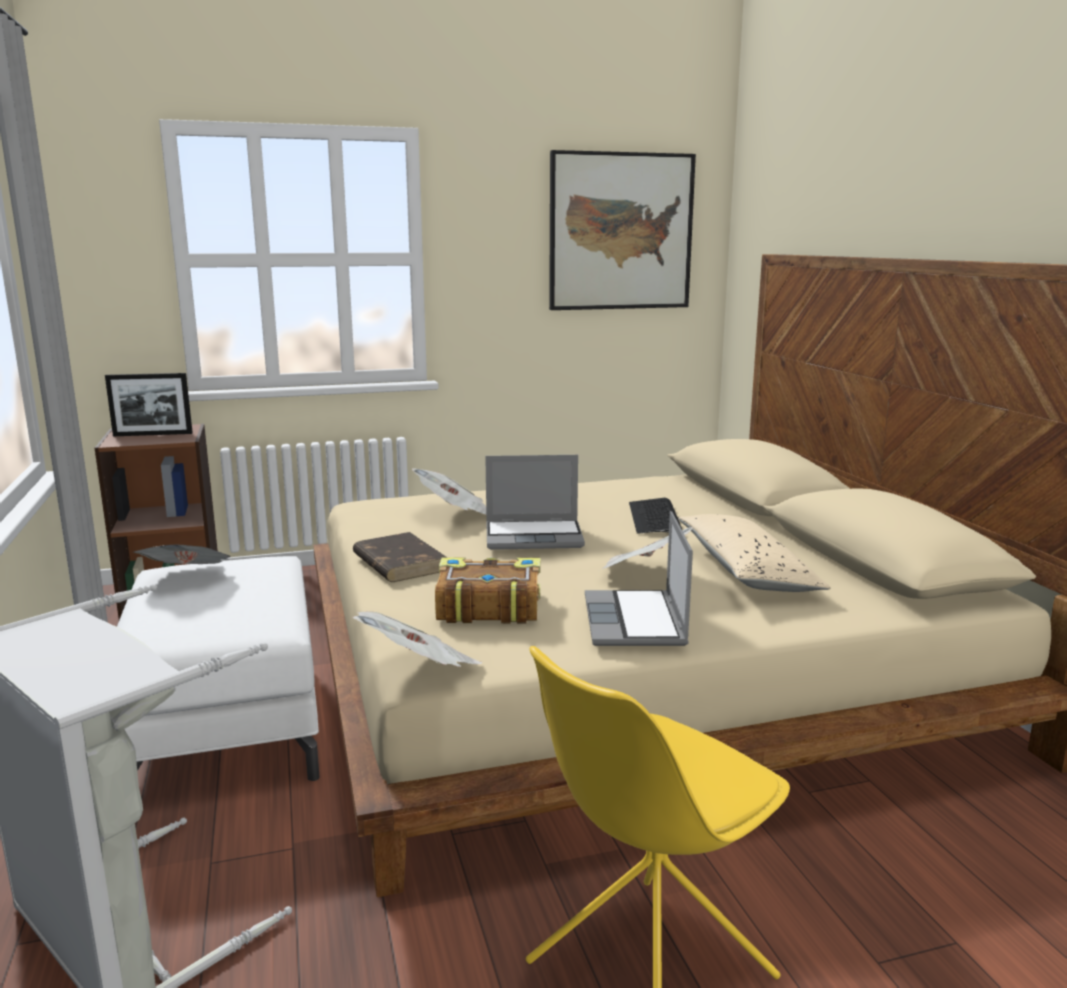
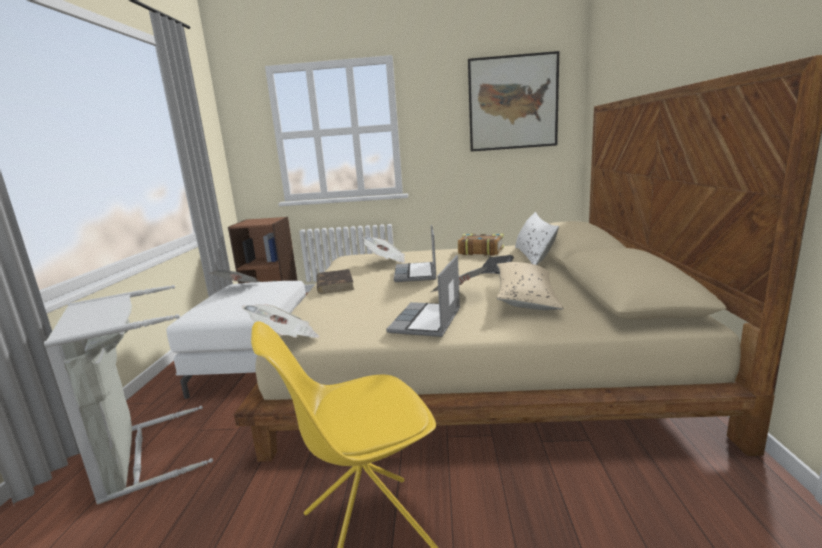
camera: 20 degrees right, 0 degrees up
(153, 434) = (259, 221): picture frame -> none
(487, 606) = (354, 308): book -> book (480, 251)
(535, 536) = (416, 273): laptop -> laptop turned 75 degrees clockwise
(697, 498) = (534, 256): none -> white pillow

